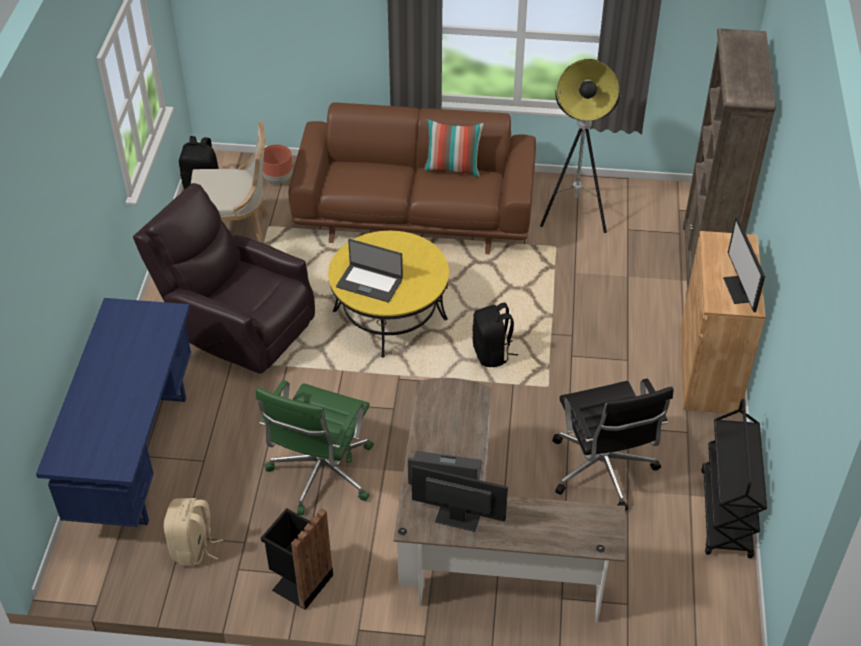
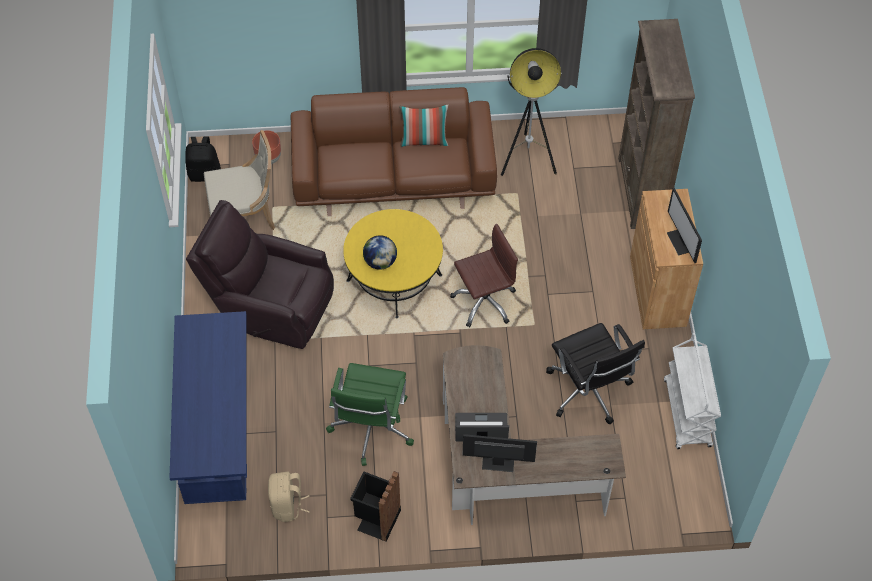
camera: 10 degrees left, 10 degrees up
(370, 282) = (380, 262): laptop -> globe
(492, 353) = (484, 301): black backpack -> brown office chair
(726, 514) = (687, 413): black cart -> white cart

